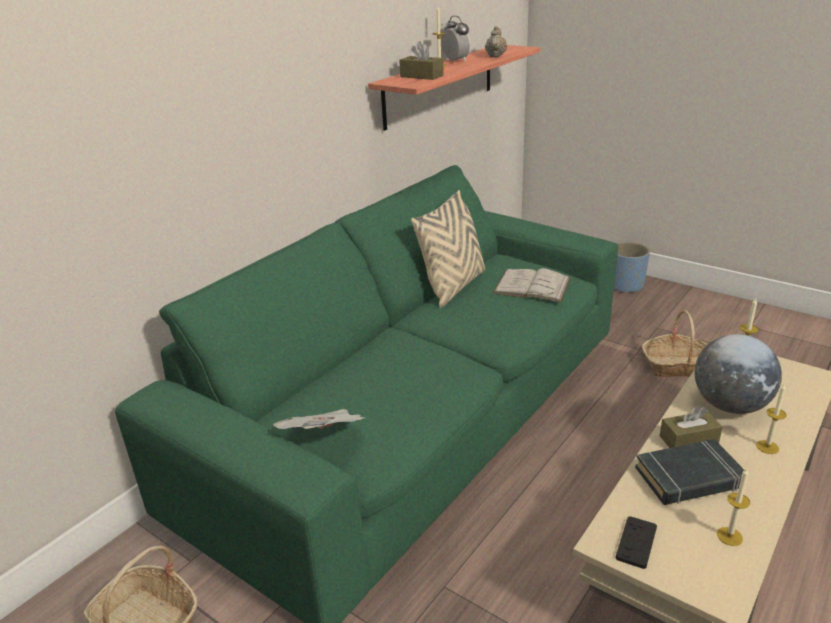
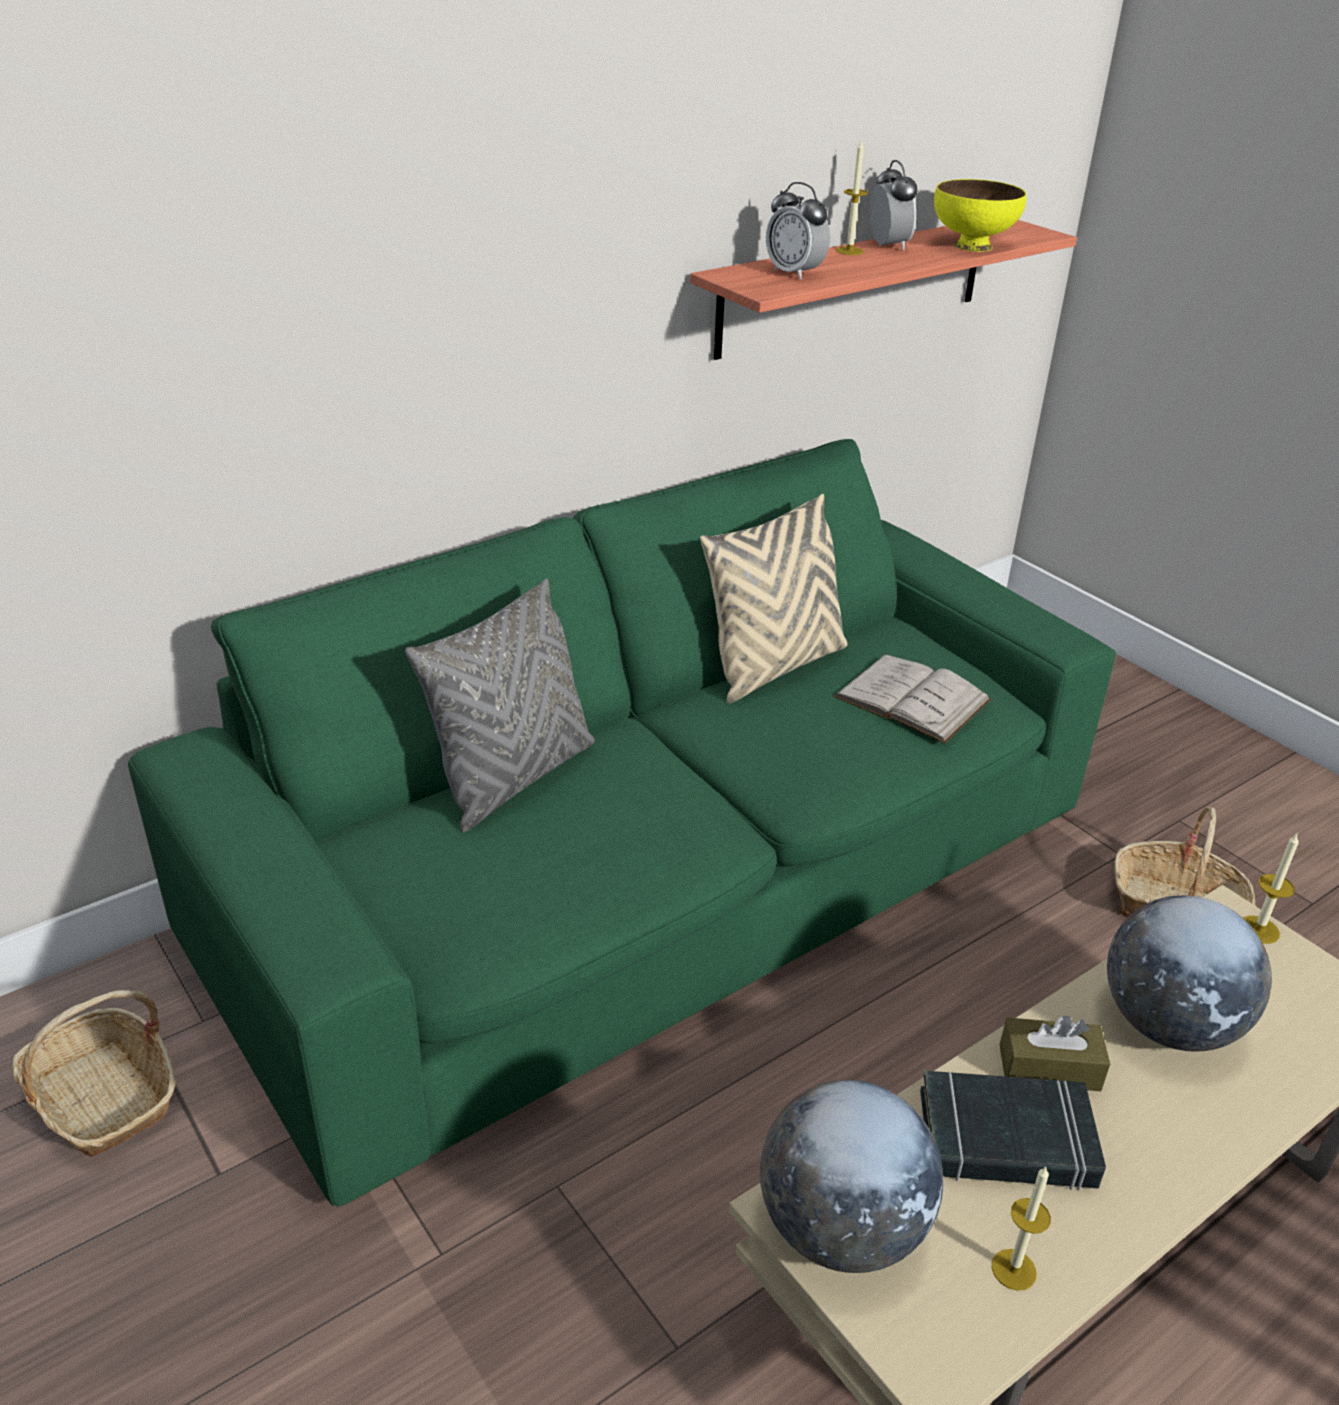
camera: 15 degrees right, 5 degrees up
(324, 438) = (411, 894): newspaper -> none
(346, 368) = (513, 777): none -> grey pillow
(421, 76) = (794, 273): brown tissue box -> alarm clock
(496, 56) = (971, 246): beige teapot -> yellow bowl
(625, 285) = (1162, 719): blue planter -> none
(636, 543) = (841, 1227): black game controller -> globe
(767, 447) = (1190, 1125): candle -> none

